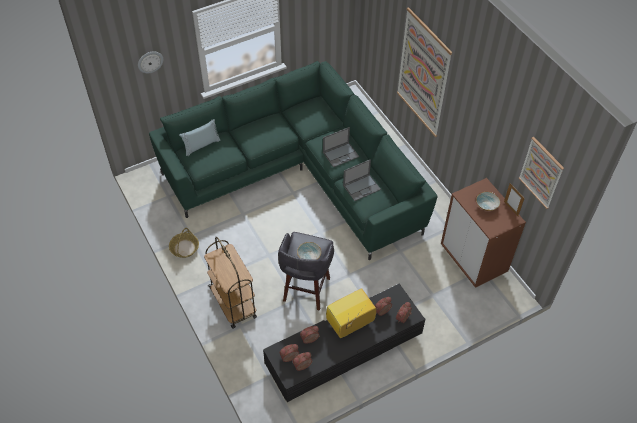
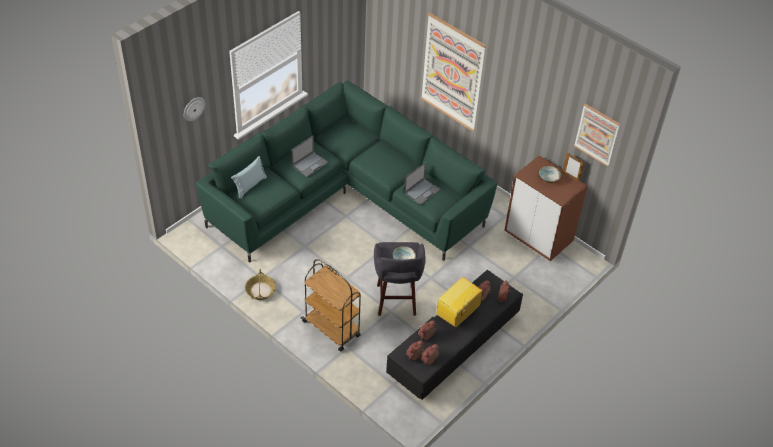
camera: 20 degrees left, 5 degrees down
(341, 154) = (390, 166): laptop -> laptop (310, 164)

